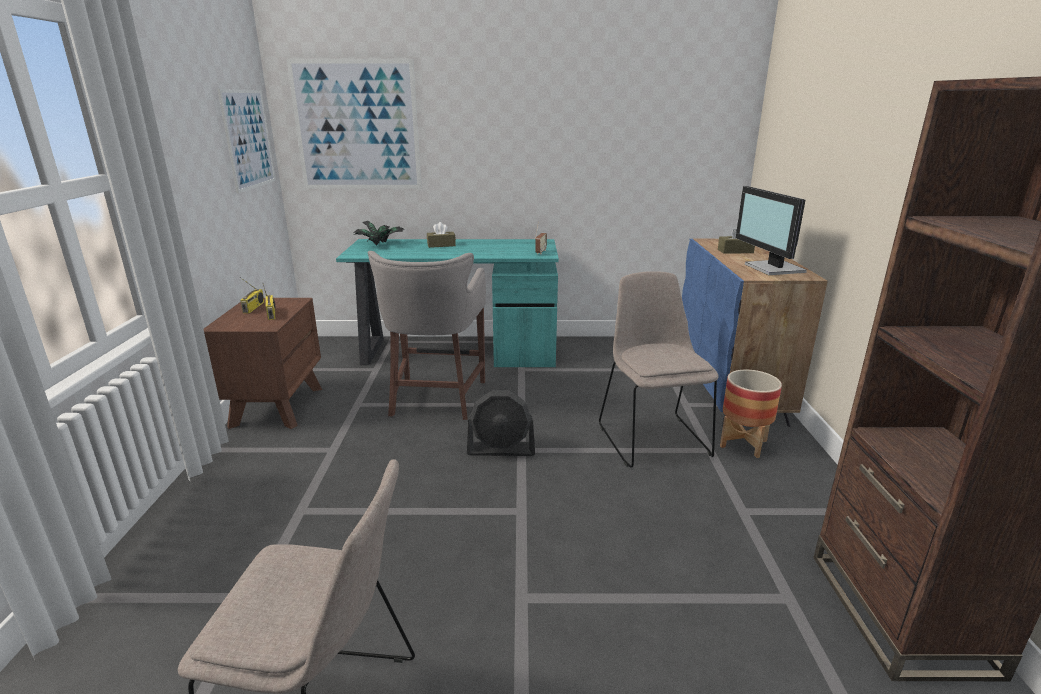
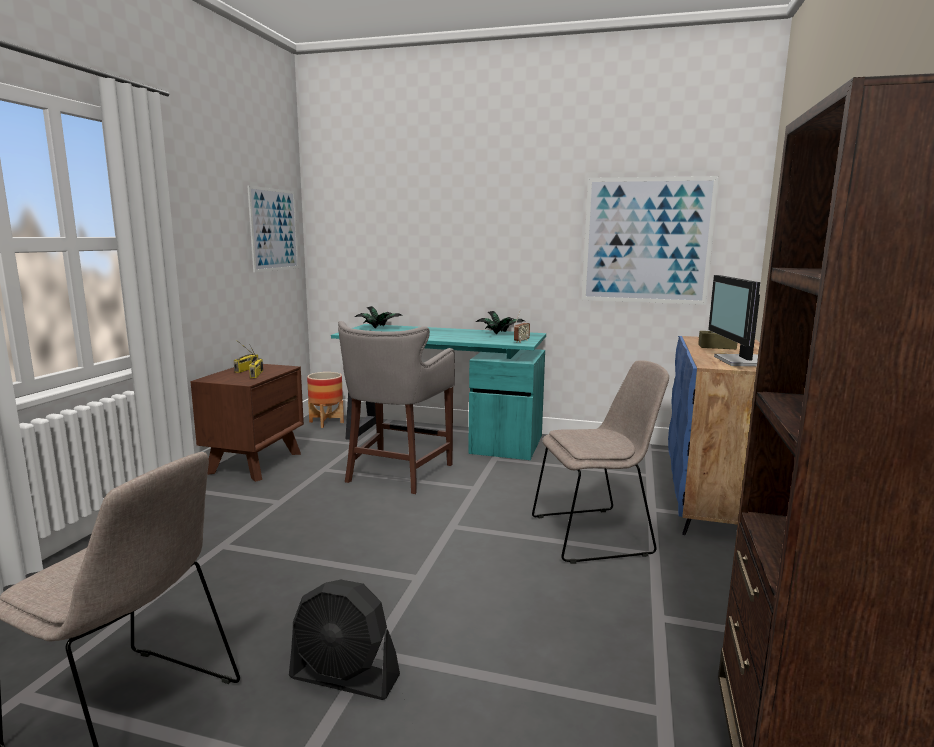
camera: 15 degrees right, 10 degrees down
(357, 126) = (371, 222): picture -> picture (646, 241)
(441, 245) = (433, 331): brown tissue box -> none
(501, 449) = (432, 523): black fan -> black fan (344, 677)
(512, 244) = (500, 334): none -> potted plant
(652, 438) = (595, 534): beige chair -> beige chair turned 75 degrees clockwise
(743, 443) = (697, 554): planter -> planter (326, 422)

